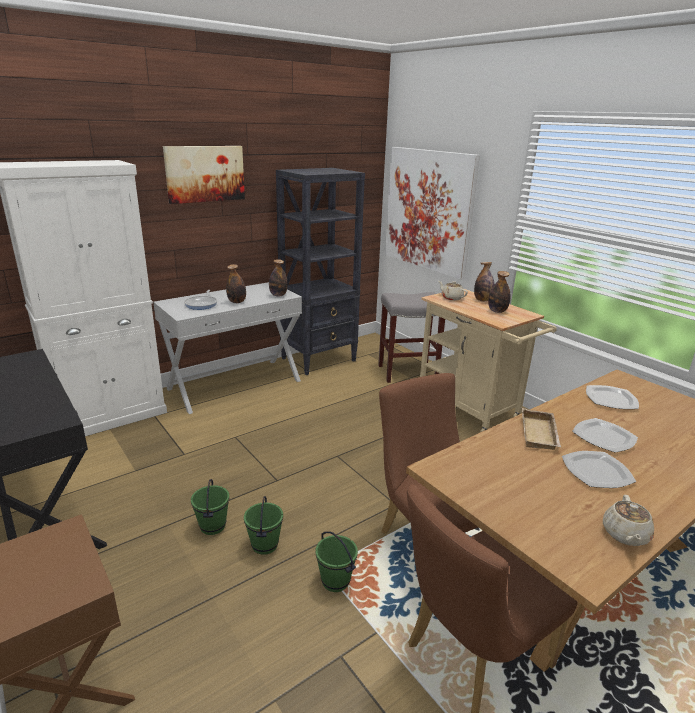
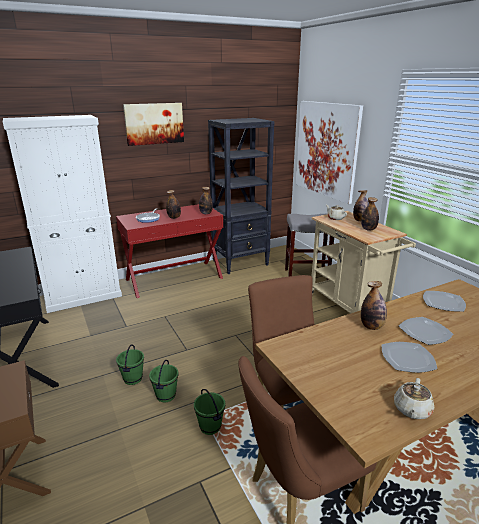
camera: 10 degrees right, 0 degrees up
(234, 384) = (174, 278): white console table -> red console table
(540, 434) = (371, 326): beige tray -> bottle

